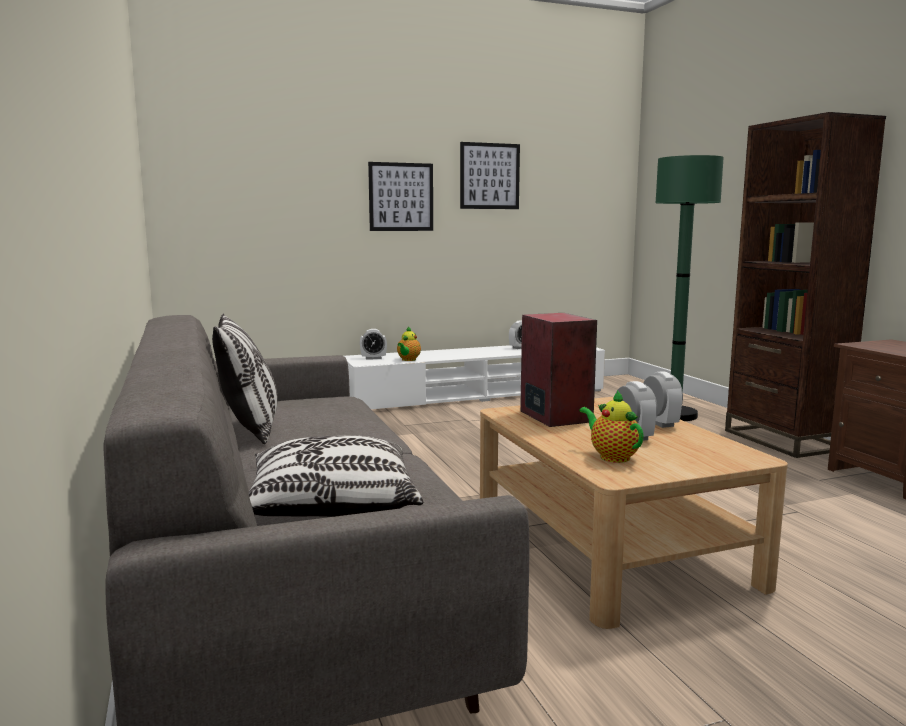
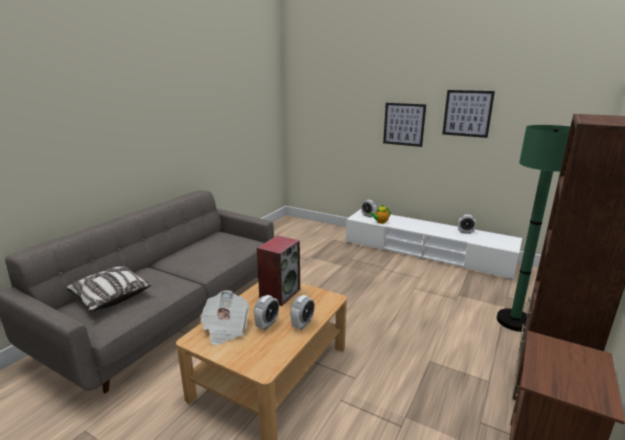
camera: 50 degrees right, 10 degrees up
(250, 428) = (188, 248): pillow -> none
(612, 456) = (225, 329): teapot -> newspaper

